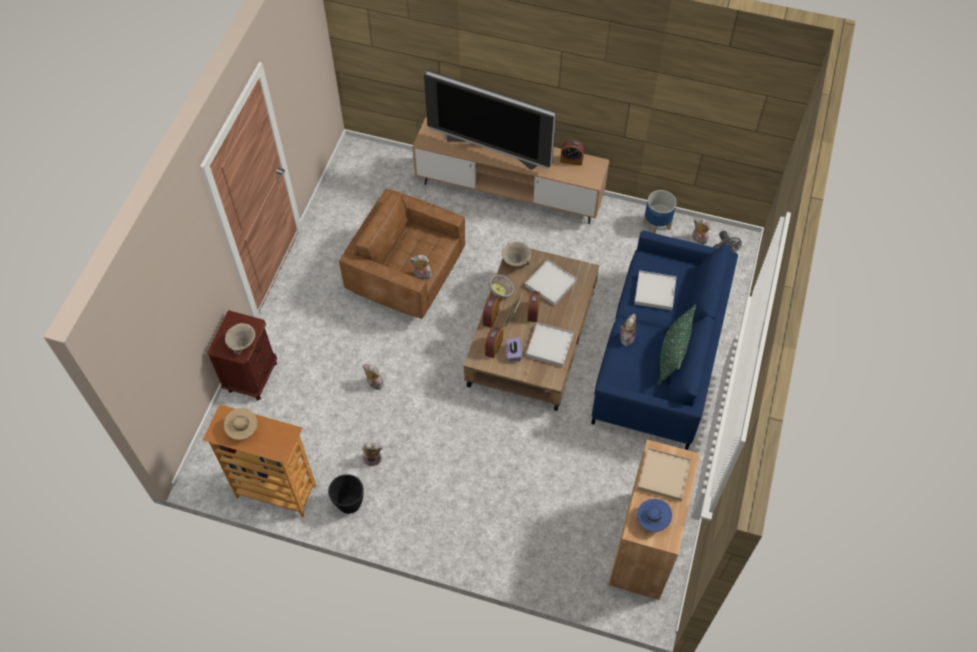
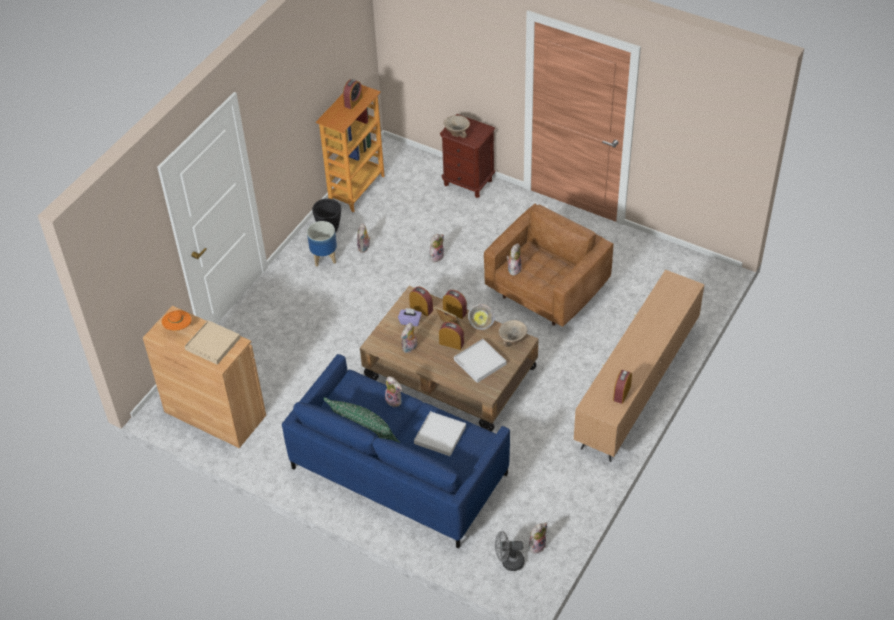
camera: 105 degrees right, 10 degrees down
(243, 430) = (353, 102): beige hat -> alarm clock
(492, 149) = (650, 330): television -> none
(549, 346) = (410, 348): white tray -> plush toy
(652, 520) = (178, 327): blue hat -> orange hat
(656, 225) = (566, 510): planter -> planter (325, 257)

